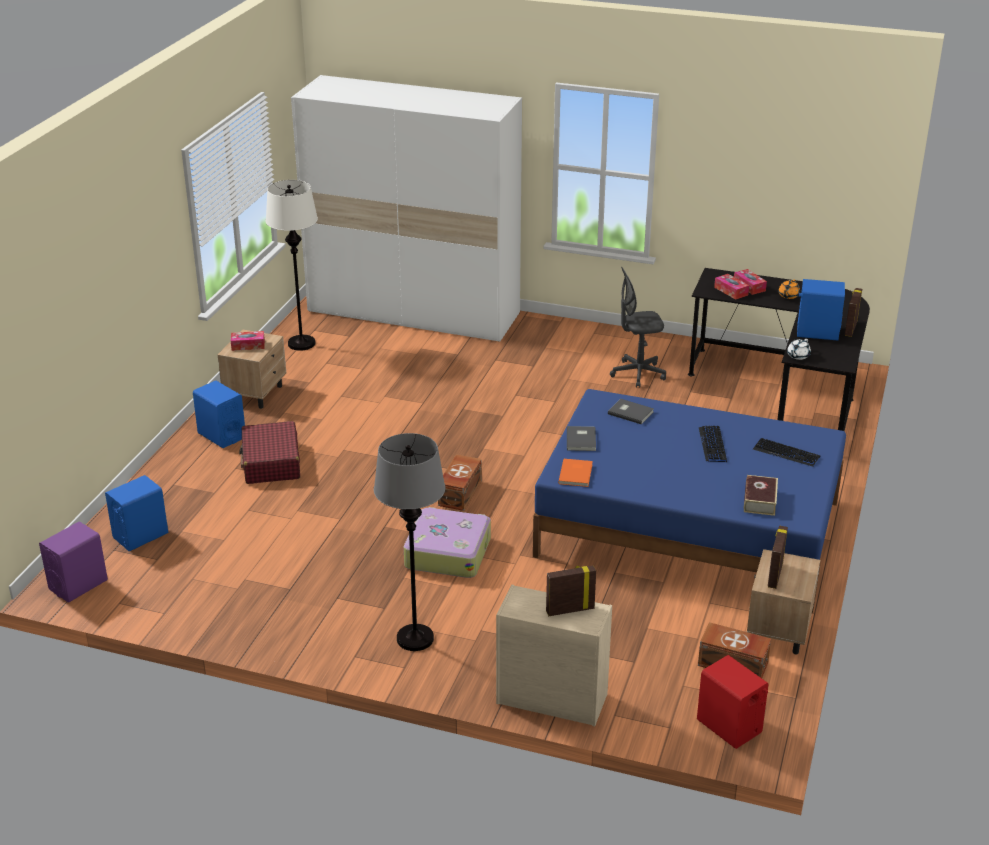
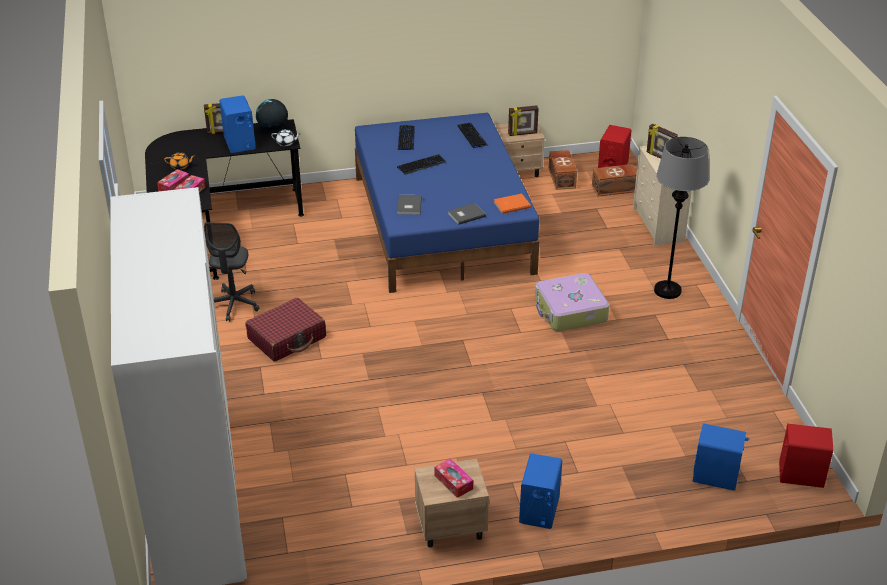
camera: 120 degrees left, 5 degrees up
(78, 584) = (800, 475): purple speaker -> red speaker
(271, 463) = (550, 454): red suitcase -> red suitcase (287, 338)
(301, 343) = (324, 547): white floor lamp -> none
(459, 493) = (495, 333): brown storage box -> brown storage box (615, 189)
(638, 374) = (233, 305): grey office chair -> grey office chair turned 45 degrees clockwise
(759, 500) = (472, 136): book -> keyboard
(837, 356) = (273, 129): none -> globe

